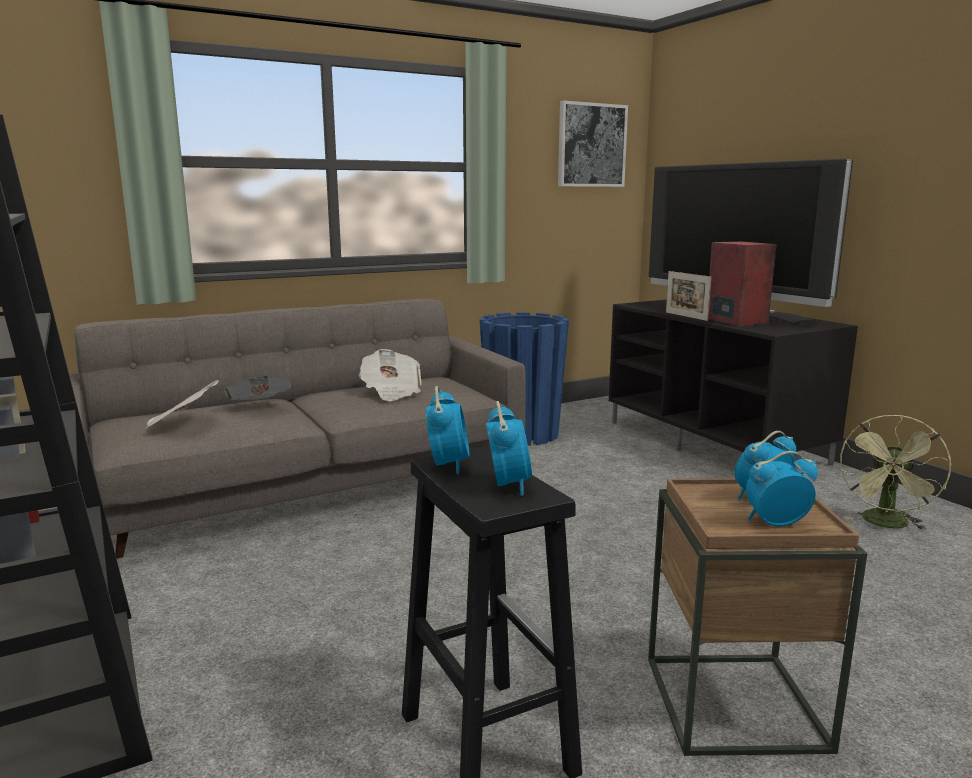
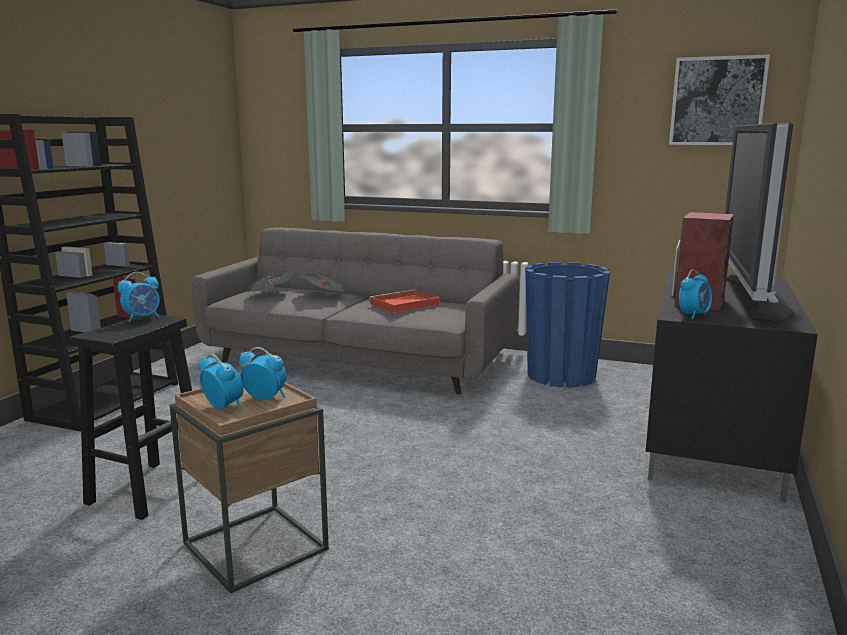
camera: 50 degrees right, 0 degrees up
(391, 392) = (403, 304): newspaper -> red tray
(508, 485) = (123, 331): alarm clock -> alarm clock (694, 315)
(886, 524) = (670, 555): green fan -> none

